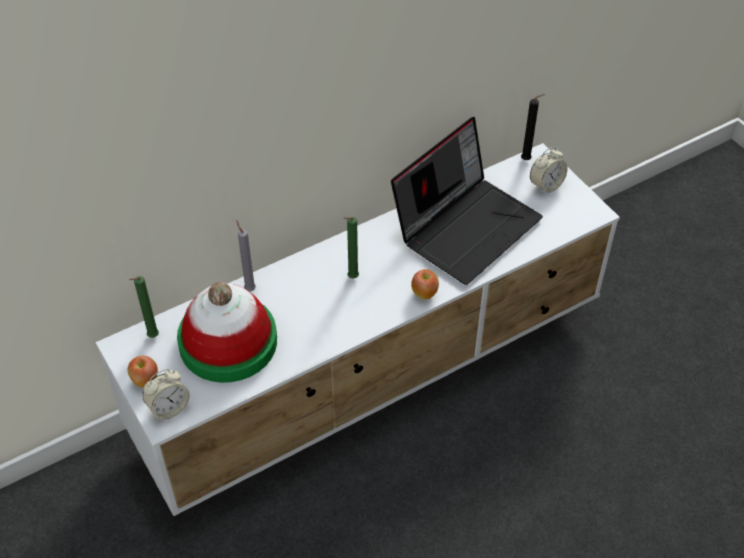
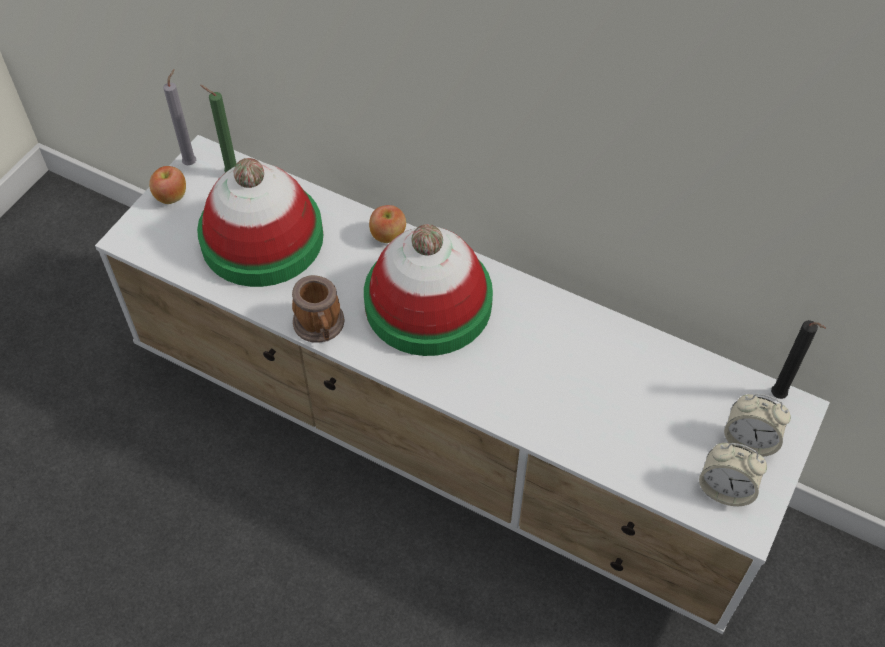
camera: 60 degrees right, 5 degrees up
(169, 408) = (147, 234): alarm clock -> alarm clock (725, 489)
(249, 288) = (348, 218): grey candle -> grey candle (191, 162)
(330, 340) = (321, 327): none -> mug
(351, 278) = (428, 302): green candle -> hat
(424, 293) = (455, 387): apple -> apple (388, 236)
(466, 226) = (601, 381): laptop -> none

